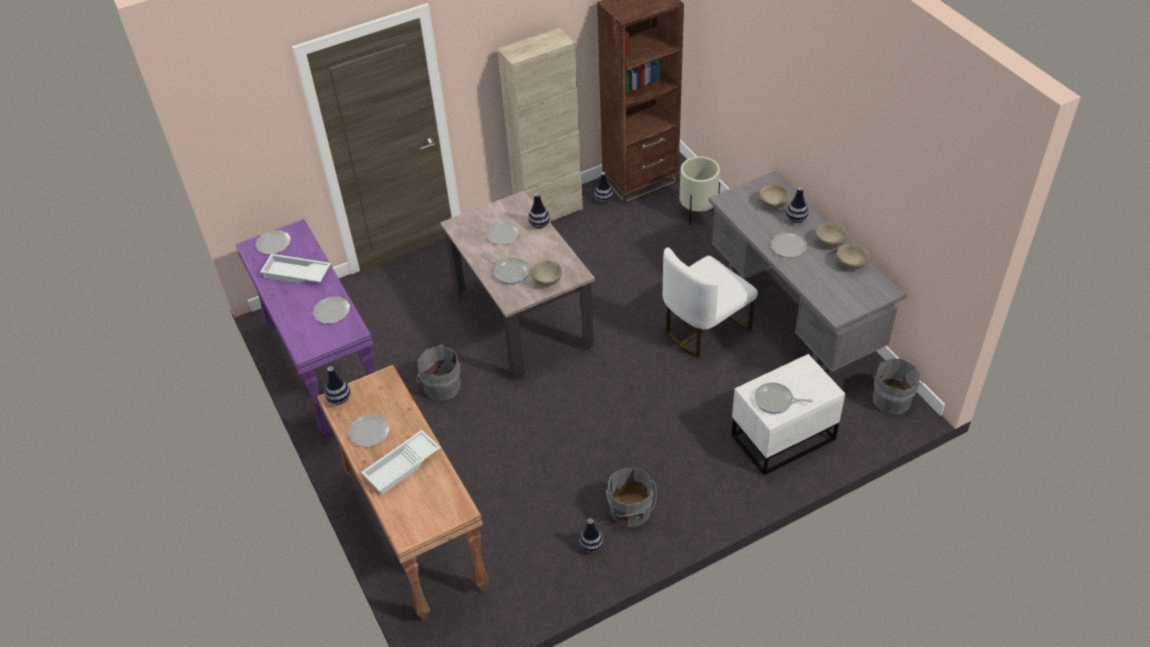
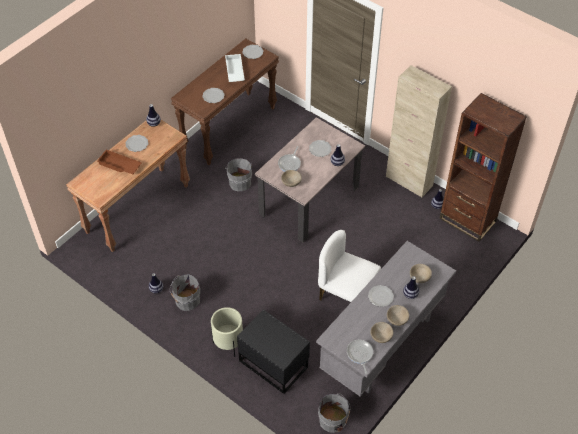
camera: 65 degrees right, 5 degrees up
(324, 369) = (229, 127): purple console table -> brown console table
(402, 467) = (119, 165): white tray -> brown tray
(698, 213) = (454, 262): beige planter -> beige planter (228, 344)
(776, 401) = (261, 333): frying pan -> frying pan (359, 354)
(781, 436) = (273, 362): white nightstand -> black nightstand

